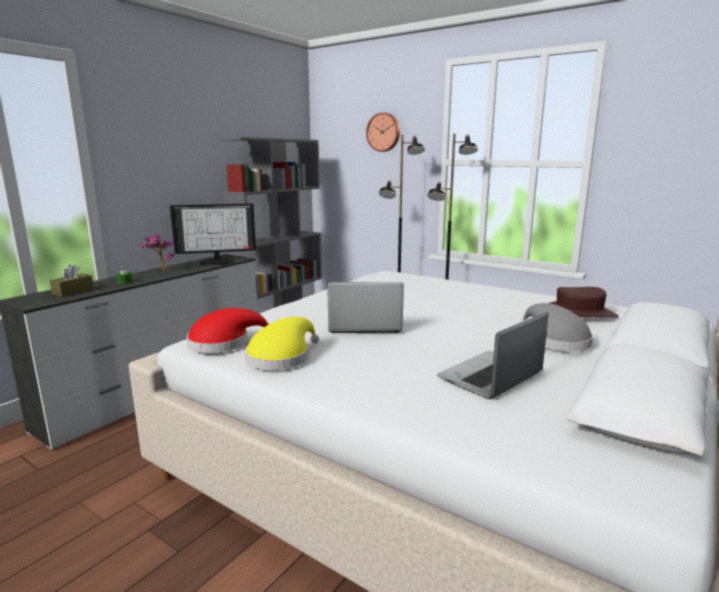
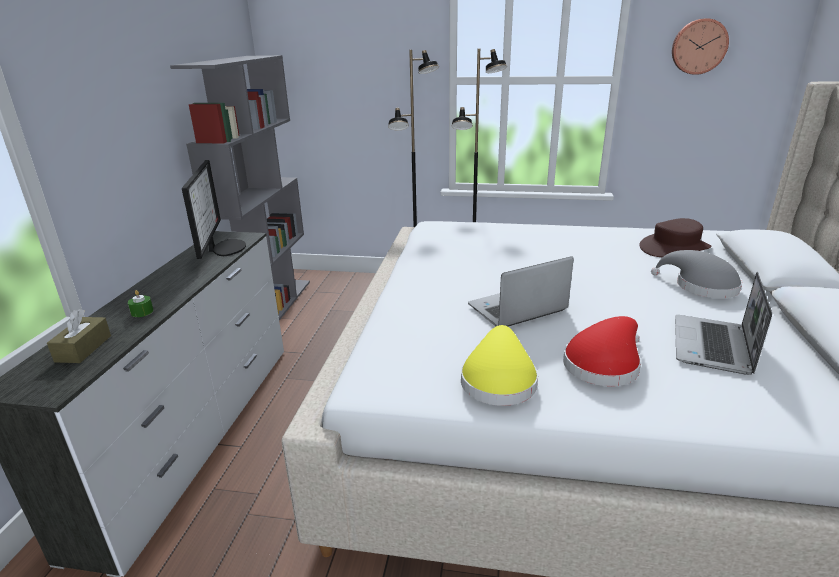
camera: 25 degrees left, 10 degrees up
(161, 270) = (164, 278): potted plant -> none
(217, 262) = (224, 248): monitor -> monitor turned 60 degrees counterclockwise
(224, 343) = (405, 378): red hat -> red hat (603, 364)
(384, 132) = (368, 43): wall clock -> wall clock (698, 46)

